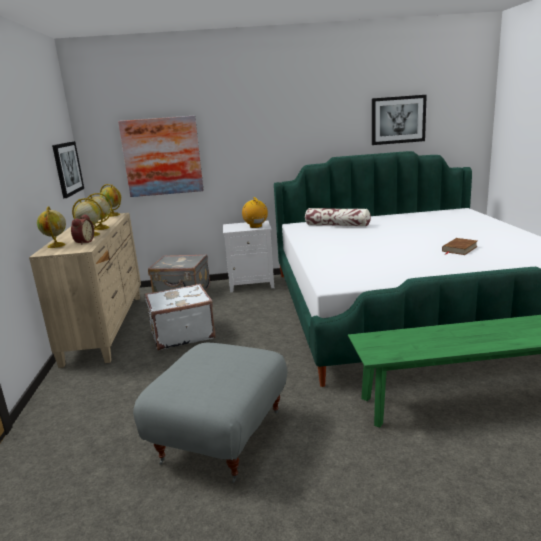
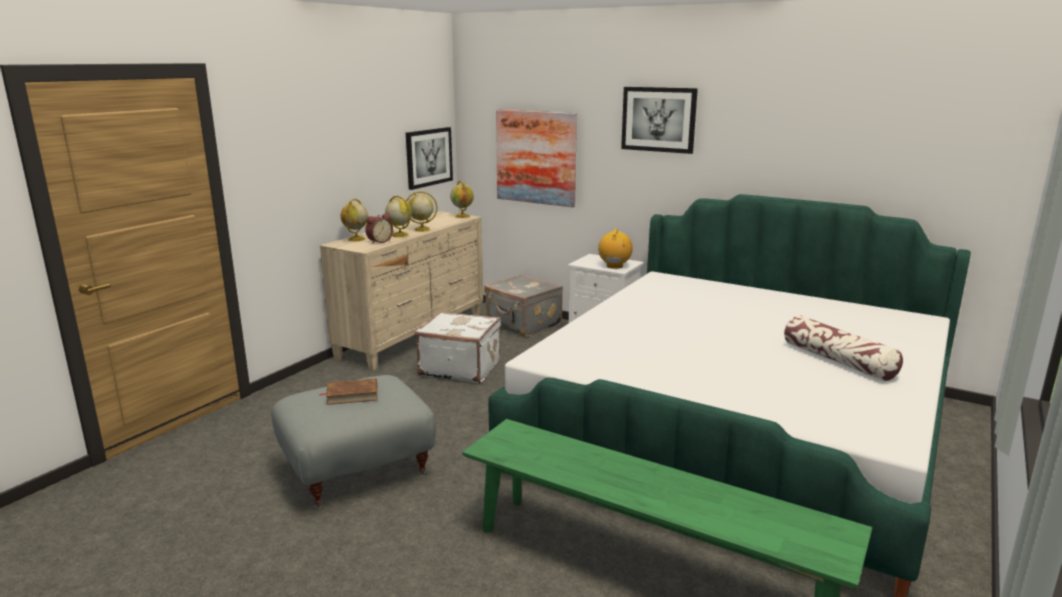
camera: 35 degrees right, 0 degrees up
(337, 225) = (704, 291): pillow -> pillow (838, 361)
(398, 120) = (856, 154): picture -> picture (658, 119)
(459, 249) = (771, 369): brown book -> brown book (352, 395)

